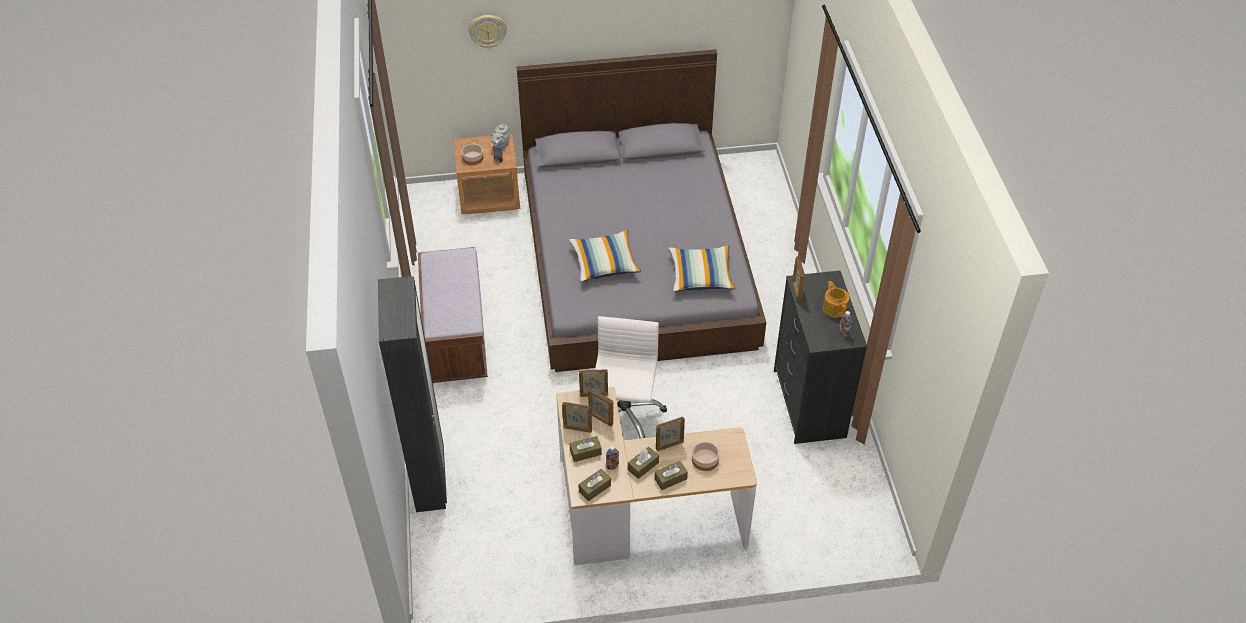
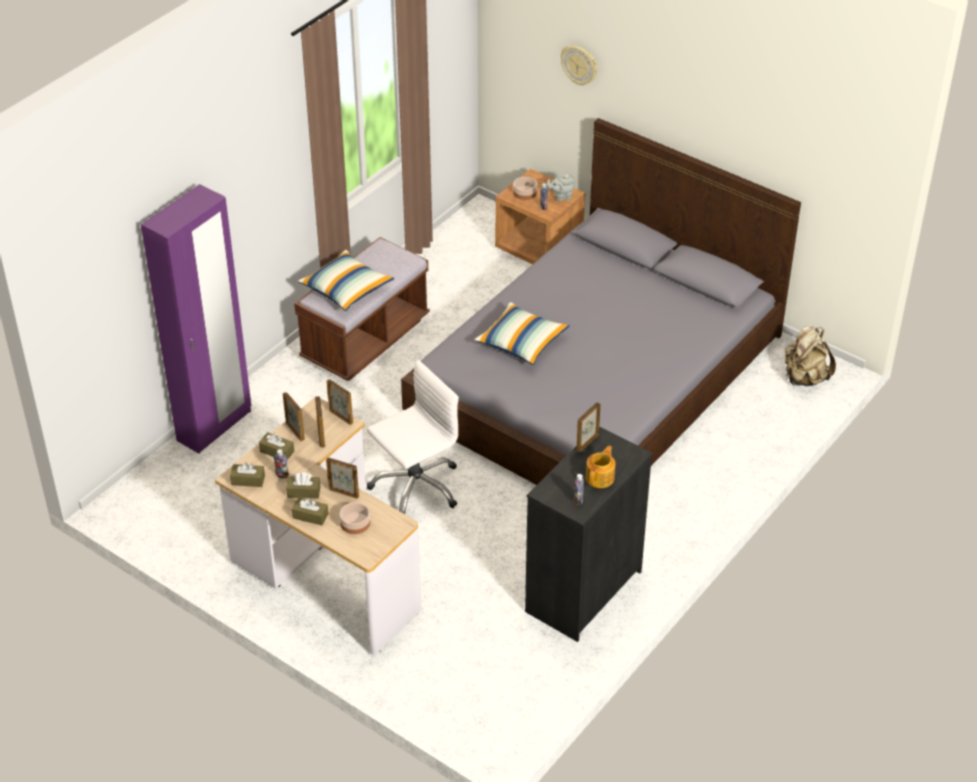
camera: 45 degrees right, 5 degrees down
(430, 480) = (215, 426): black wardrobe -> purple wardrobe
(701, 276) = (590, 406): pillow -> pillow (346, 289)
(754, 177) = (805, 378): none -> beige backpack

